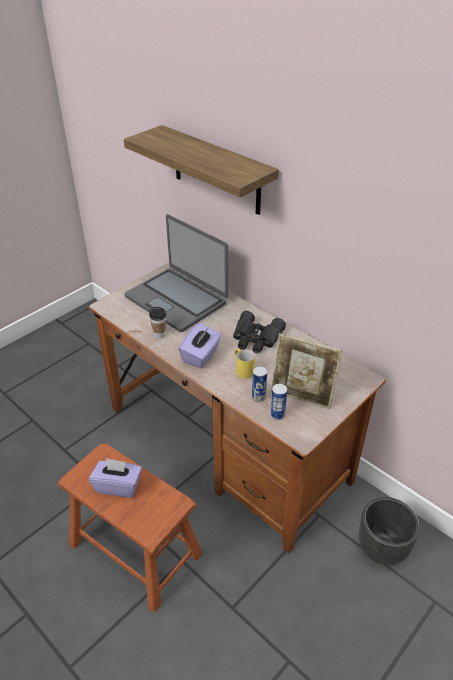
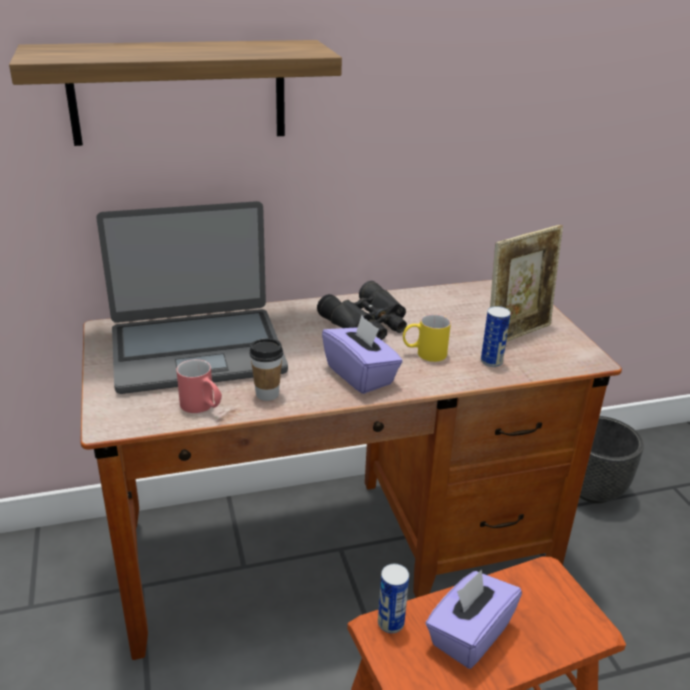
camera: 60 degrees left, 10 degrees down
(134, 322) = (202, 407): none -> red mug
(277, 415) = (536, 361): can -> can (390, 623)

